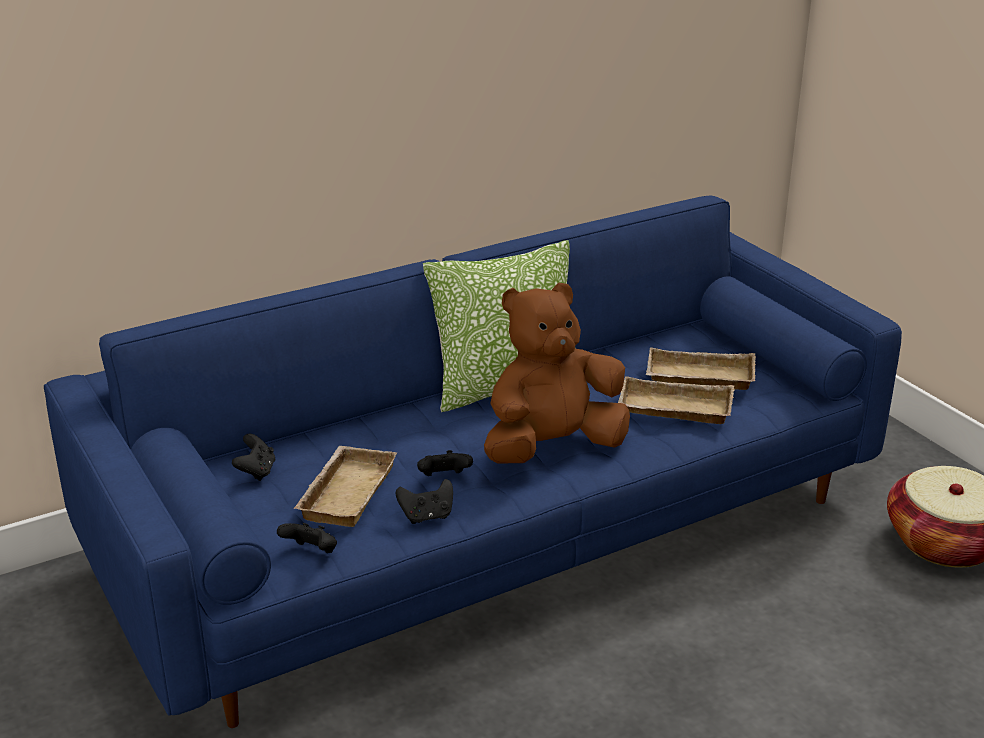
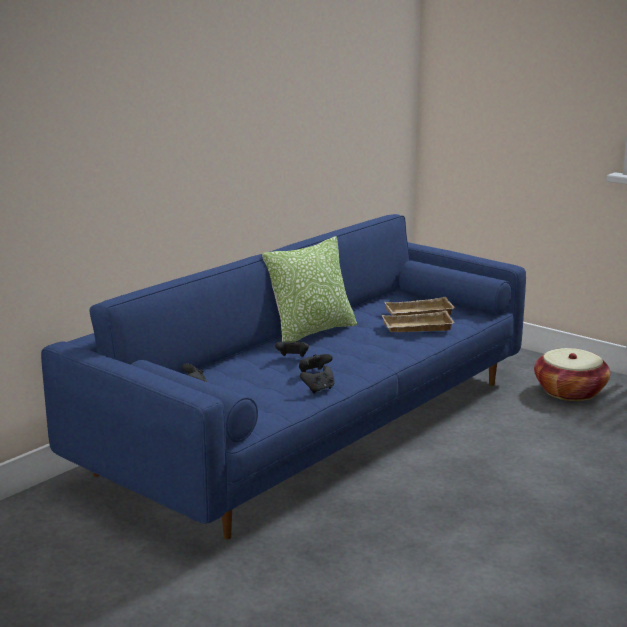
camera: 20 degrees left, 10 degrees down
(311, 553) = (265, 414): black game controller -> black game controller (292, 358)
(345, 492) = (260, 386): beige tray -> none
(552, 448) = (363, 353): brown plush toy -> none

